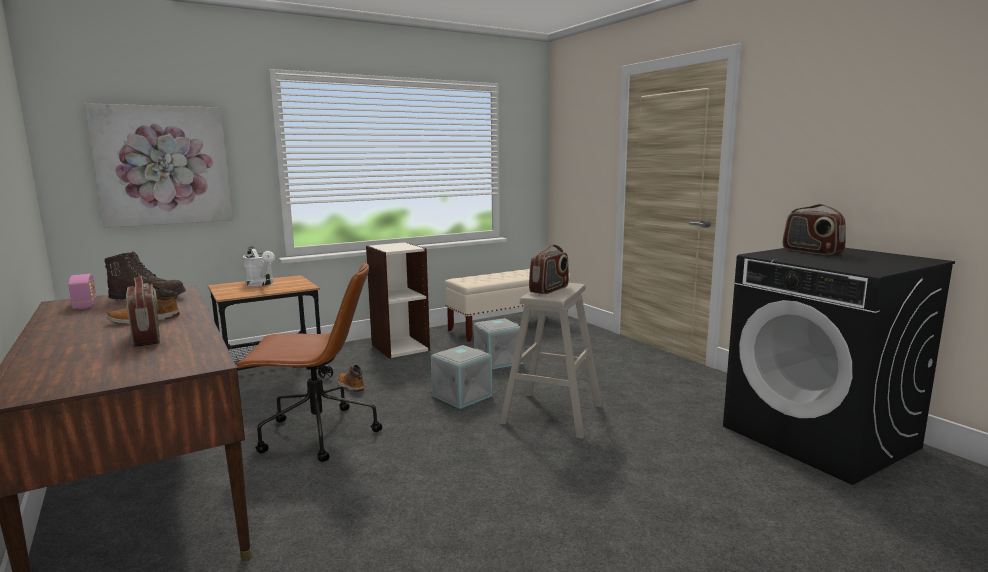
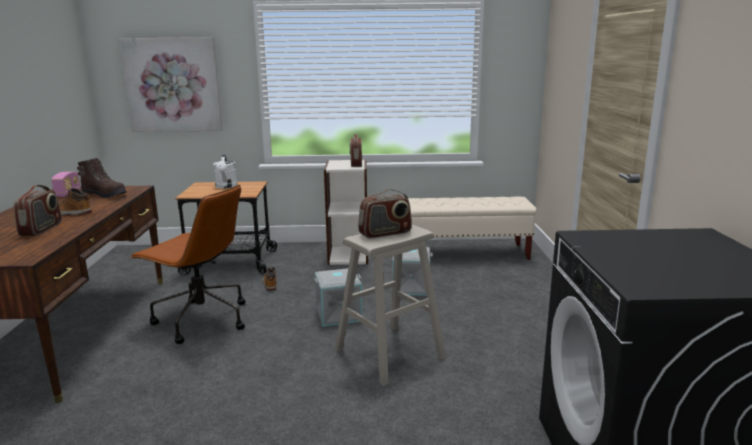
camera: 30 degrees right, 5 degrees up
(811, 251) = (663, 241): radio -> radio (356, 164)

